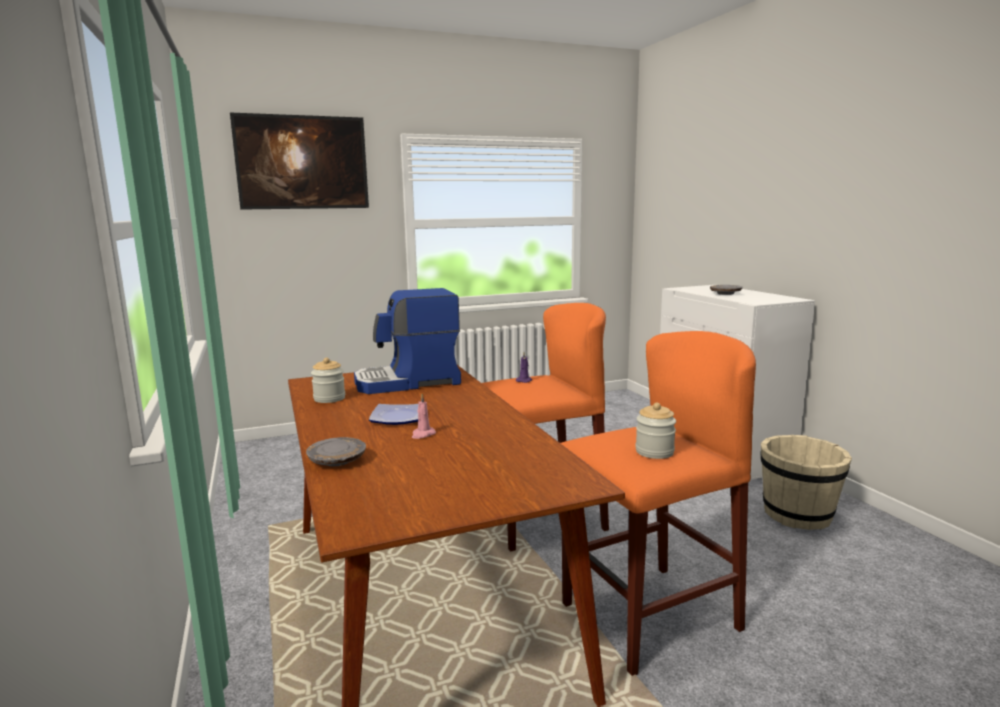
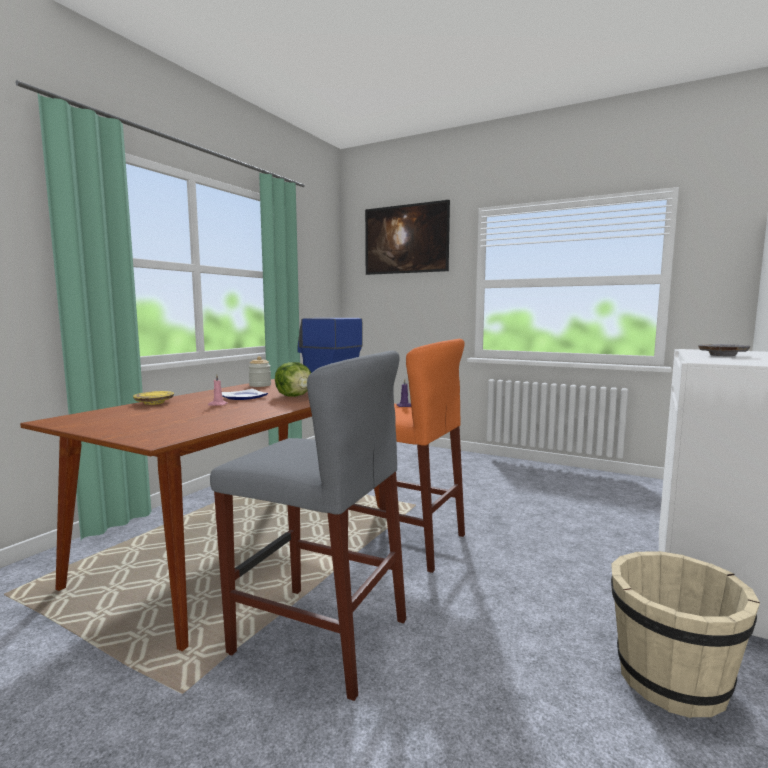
camera: 50 degrees right, 5 degrees down
(337, 461) = (154, 403): grey plate -> yellow plate
(442, 399) = (295, 396): none -> lettuce
(649, 616) = (319, 636): orange stool -> grey stool
(654, 452) = (291, 455): jar -> none

